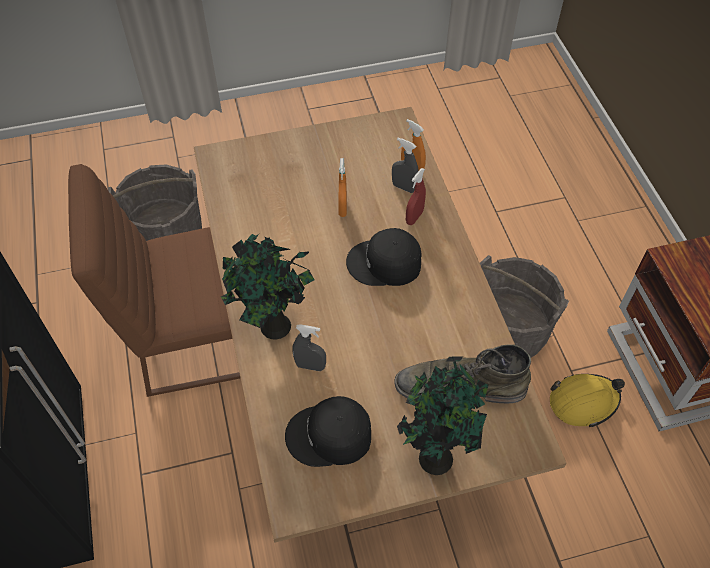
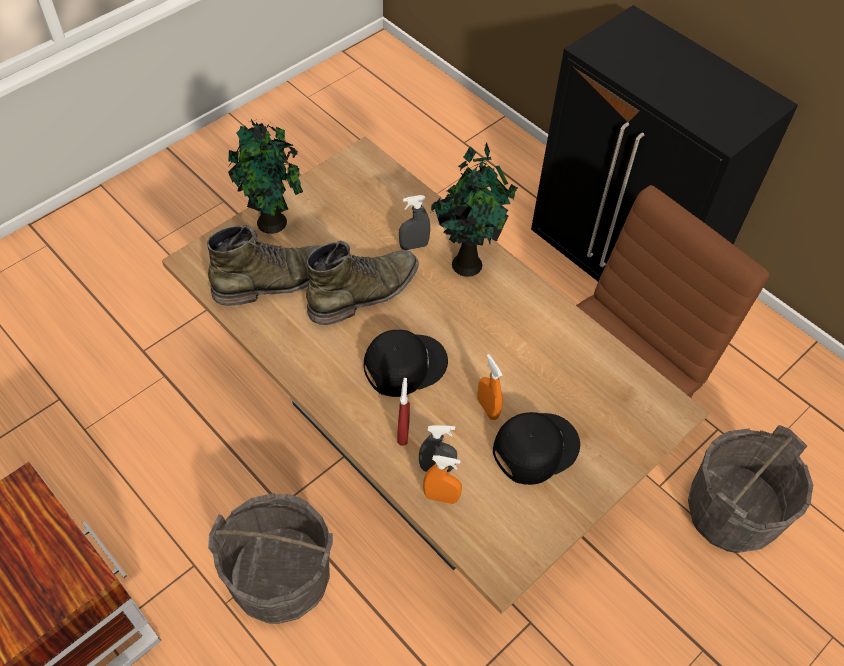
camera: 150 degrees right, 0 degrees up
(330, 436) = (364, 205): black cap -> black cap (534, 447)
(382, 339) = (365, 292): none -> green boot
(583, 402) = (172, 533): yellow hard hat -> none

